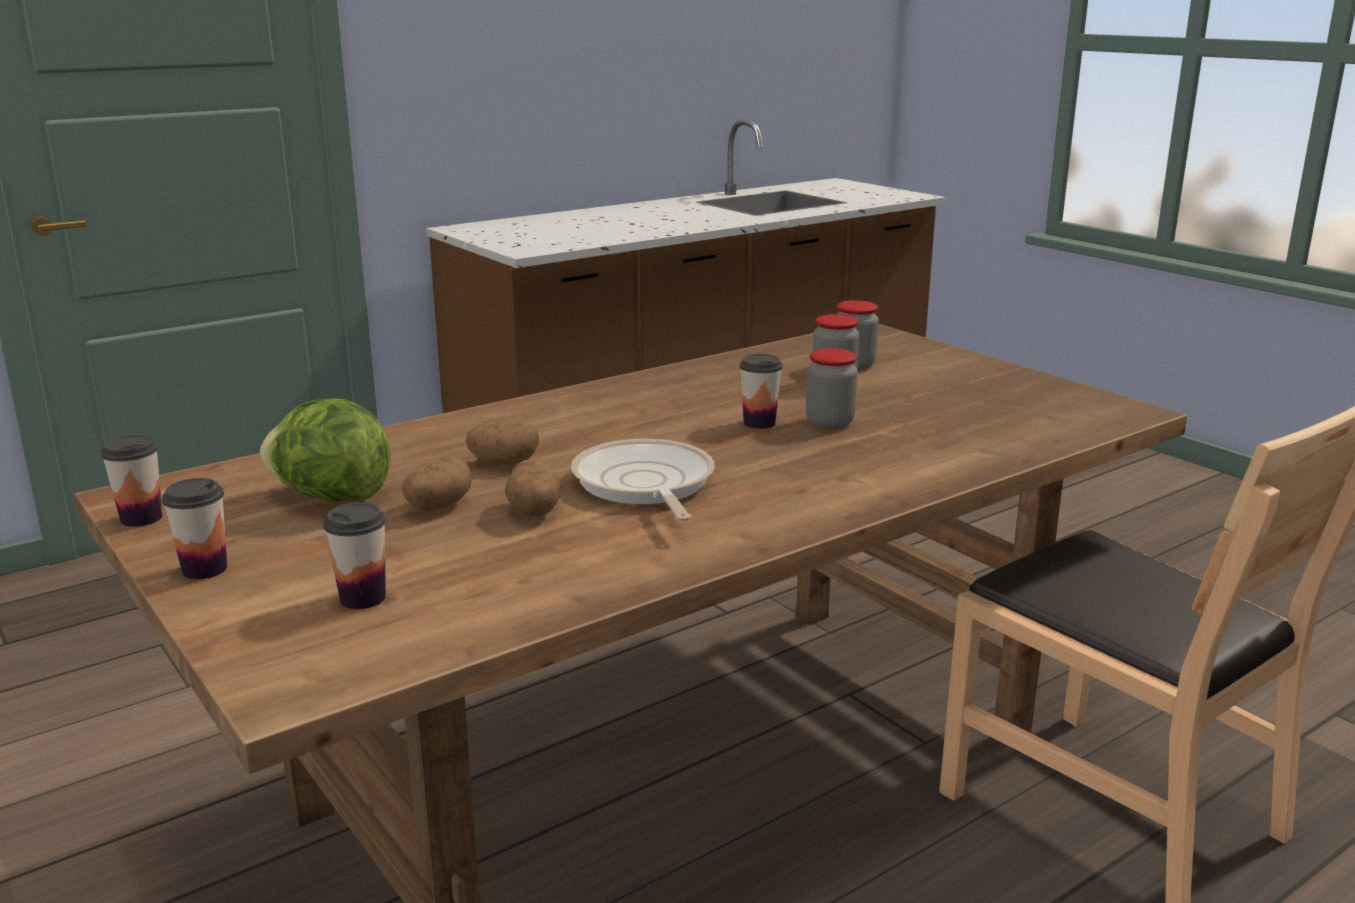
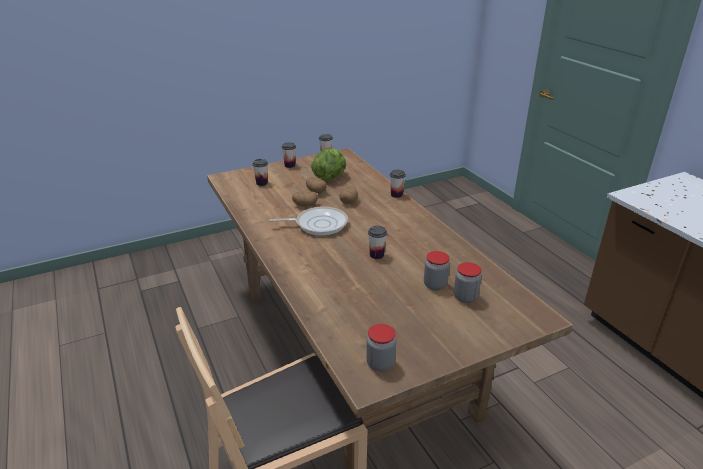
camera: 100 degrees right, 10 degrees up
(460, 419) = (396, 195): none -> cup
(829, 422) = (373, 273): jar -> jar (380, 363)

